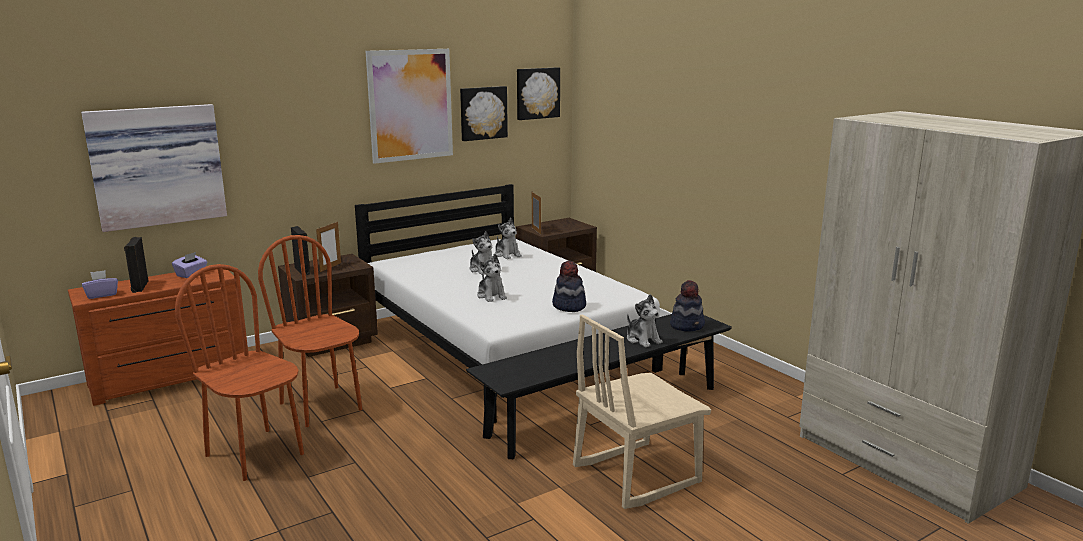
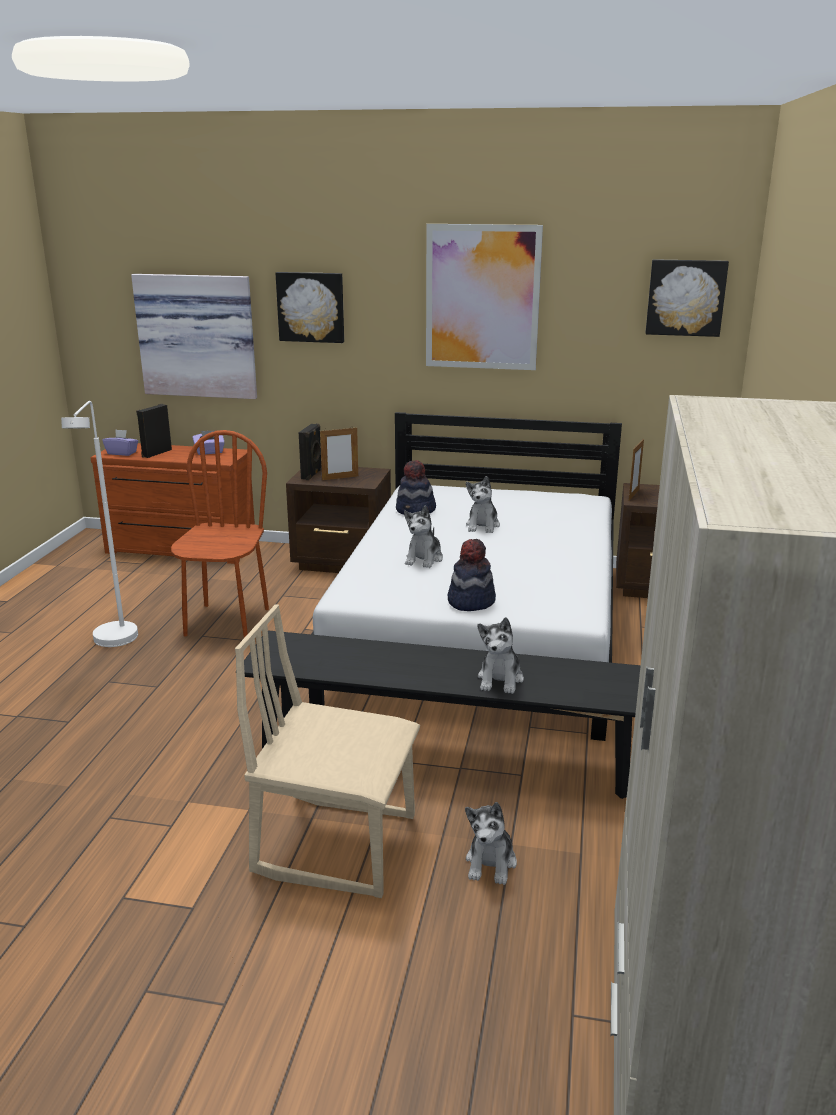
camera: 45 degrees right, 5 degrees up
(255, 454) = (115, 643): brown chair -> white floor lamp
(483, 113) = (589, 318): picture -> picture (311, 307)
(507, 255) = (545, 516): plush toy -> plush toy (491, 863)
(687, 325) = (596, 686): hat -> hat (416, 510)

